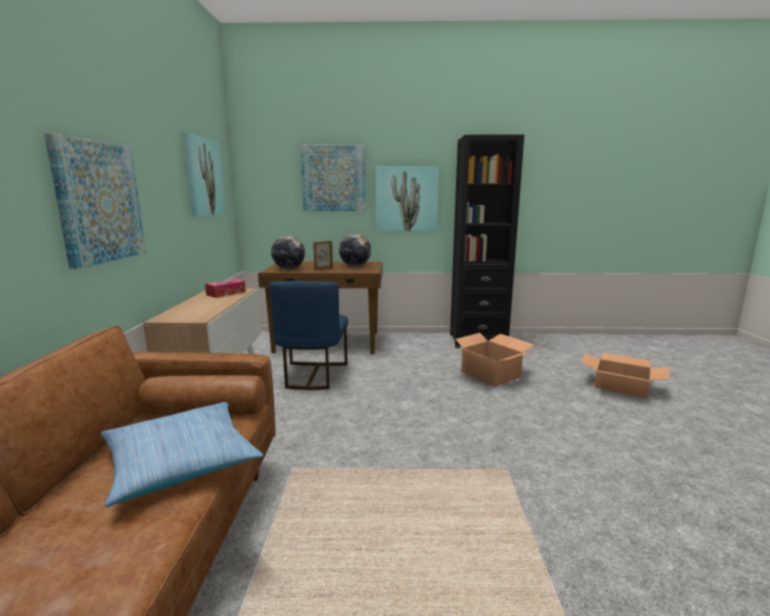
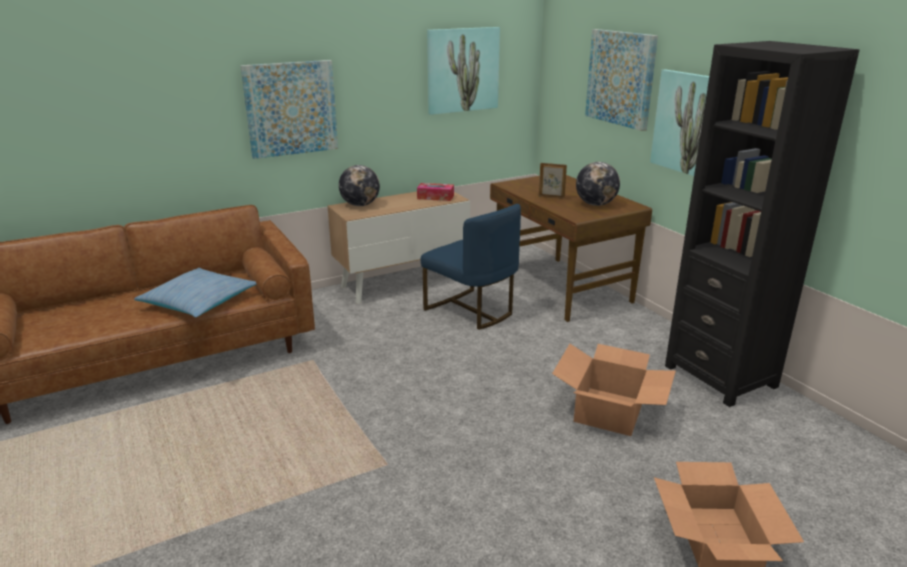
camera: 60 degrees right, 10 degrees up
(289, 269) = (527, 186): globe -> globe (360, 205)
(312, 375) = (471, 310): blue chair -> blue chair turned 105 degrees counterclockwise

